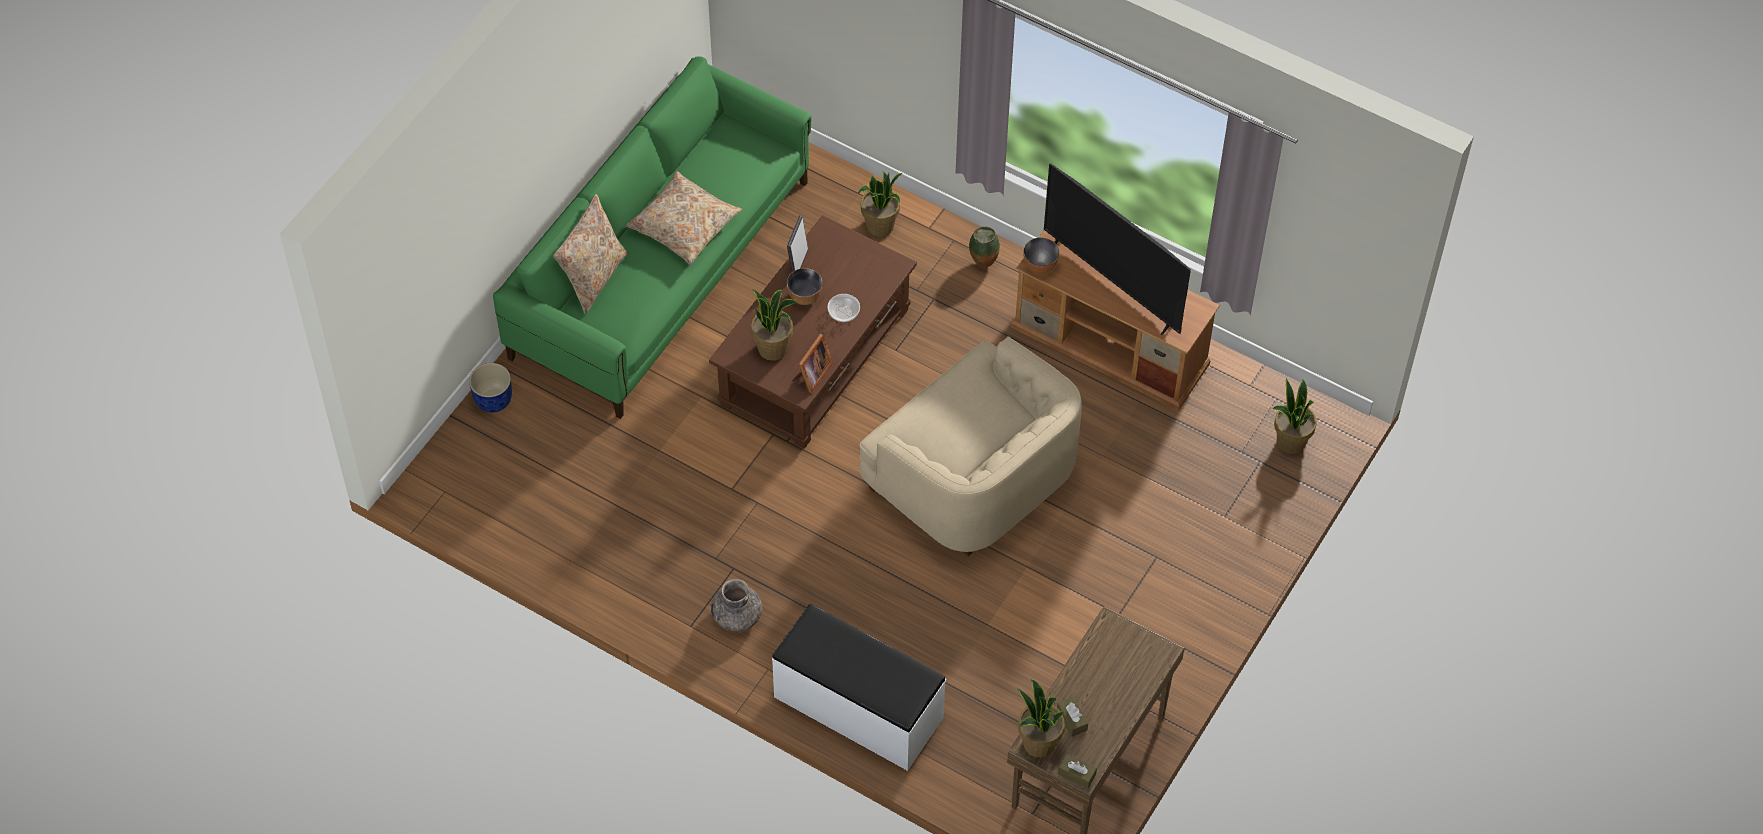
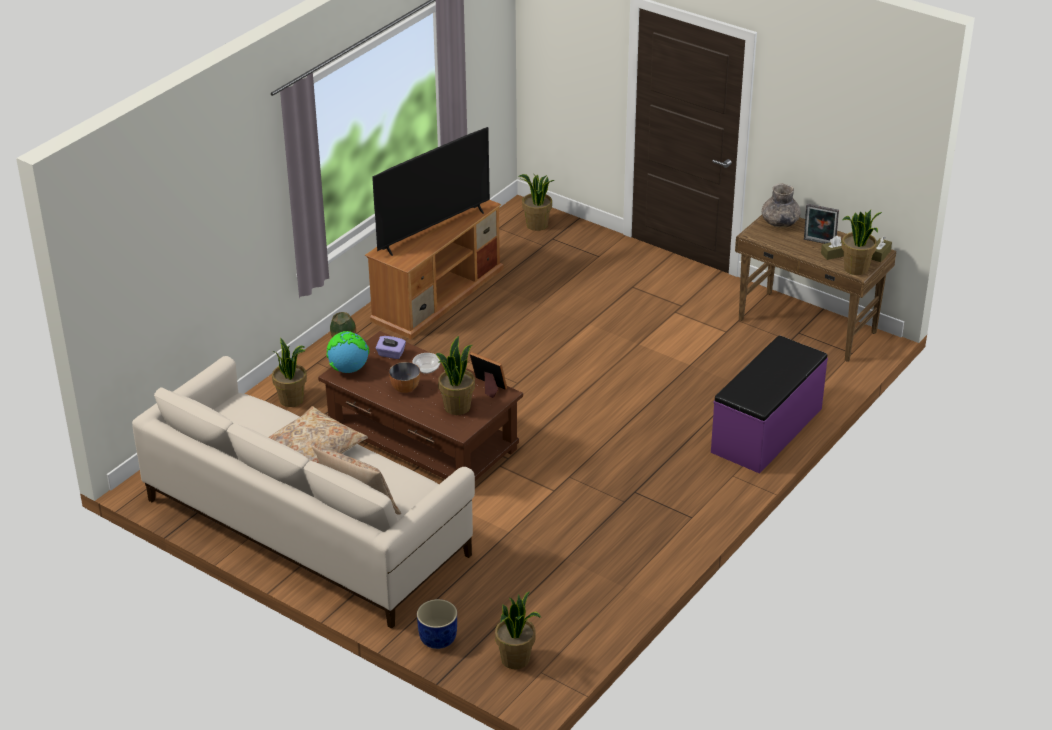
camera: 85 degrees left, 20 degrees down
(463, 469) = (516, 659): none -> potted plant
(660, 269) = (307, 527): green sofa -> beige sofa
(737, 615) = (681, 491): grey vase -> grey vase (779, 222)
(798, 263) = (367, 391): picture frame -> picture frame (819, 243)
(837, 240) = (348, 369): none -> globe
(857, 708) = (767, 430): white bench -> purple bench
(869, 277) = (391, 354): none -> purple tissue box
(973, 478) = (554, 364): beige armchair -> none
(1040, 266) = (408, 261): bowl -> none

